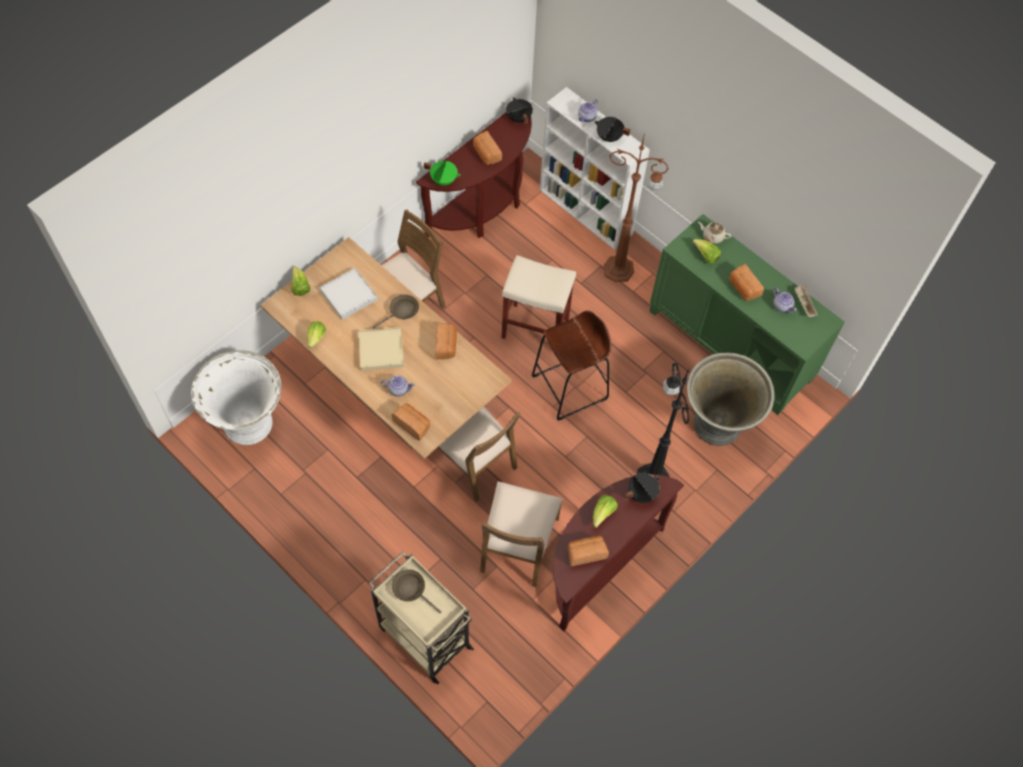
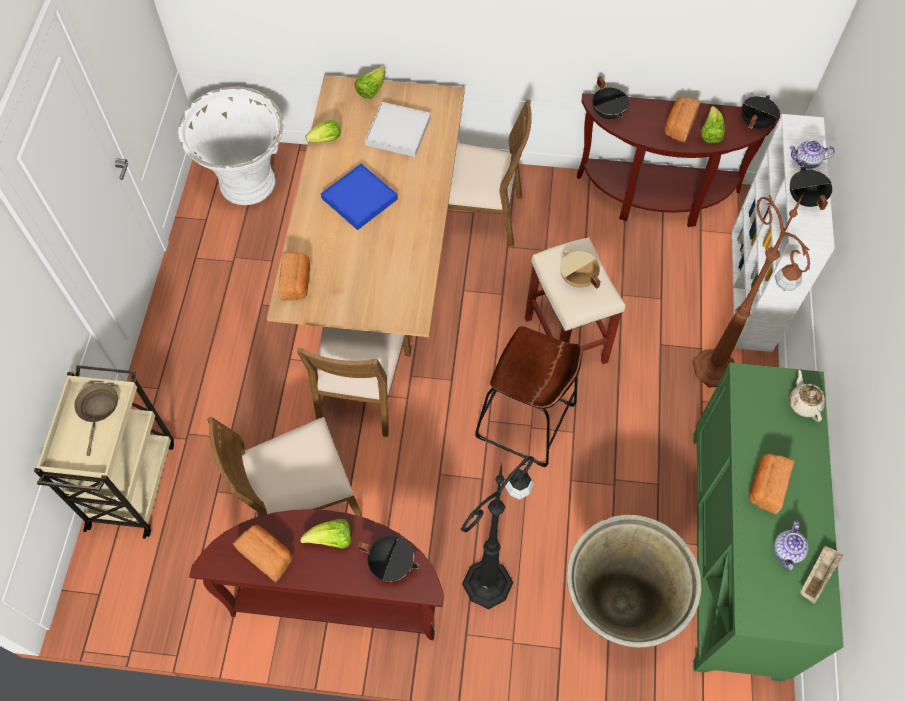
camera: 55 degrees right, 0 degrees up
(381, 350) = (360, 199): beige tray -> blue tray
(398, 389) = (327, 243): teapot -> none
(402, 311) = (420, 185): brown frying pan -> none
(443, 180) = (608, 113): green cooking pot -> black cooking pot
(446, 346) = (415, 249): bread -> none
(540, 281) = (577, 279): none -> beige cooking pot
(706, 256) = (768, 415): lettuce -> lettuce (710, 133)

